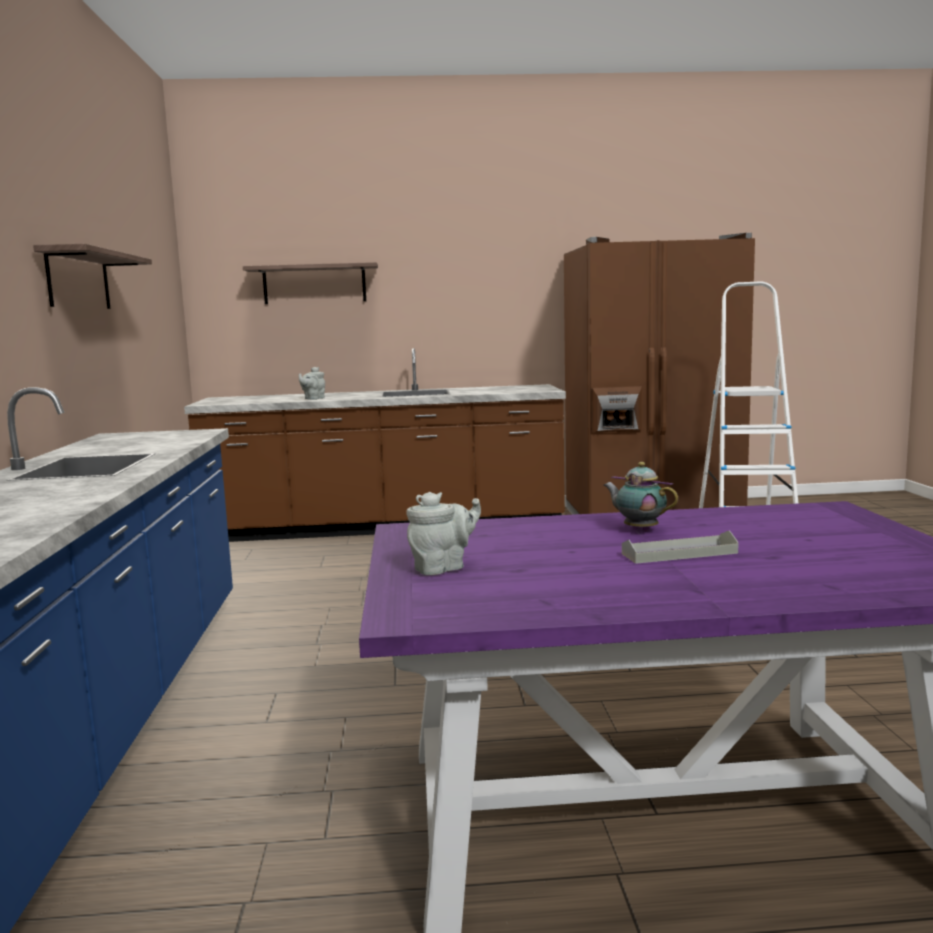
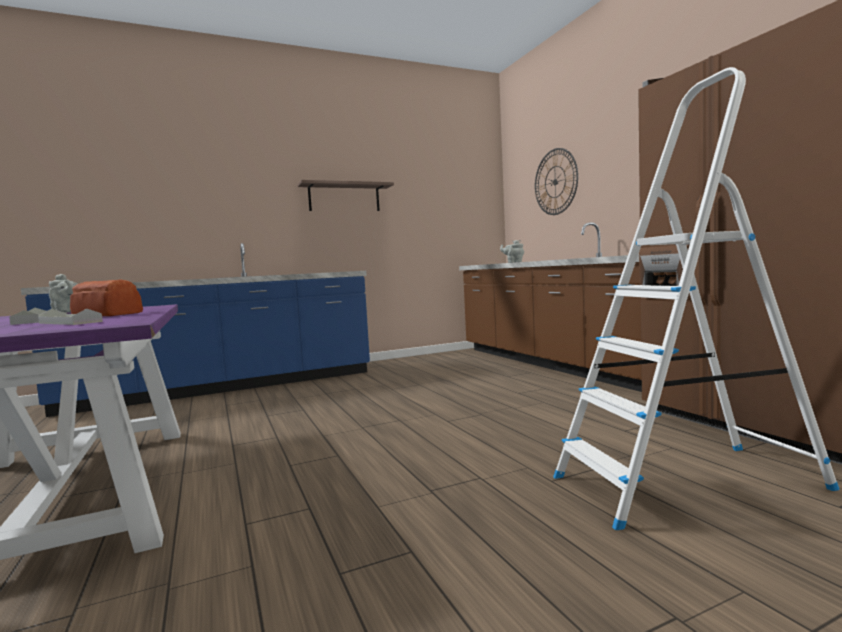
camera: 70 degrees right, 5 degrees down
(314, 284) = (555, 182): shelf -> wall clock
(638, 529) = (107, 315): teapot -> bread
(761, 529) = (70, 322): none -> grey tray

